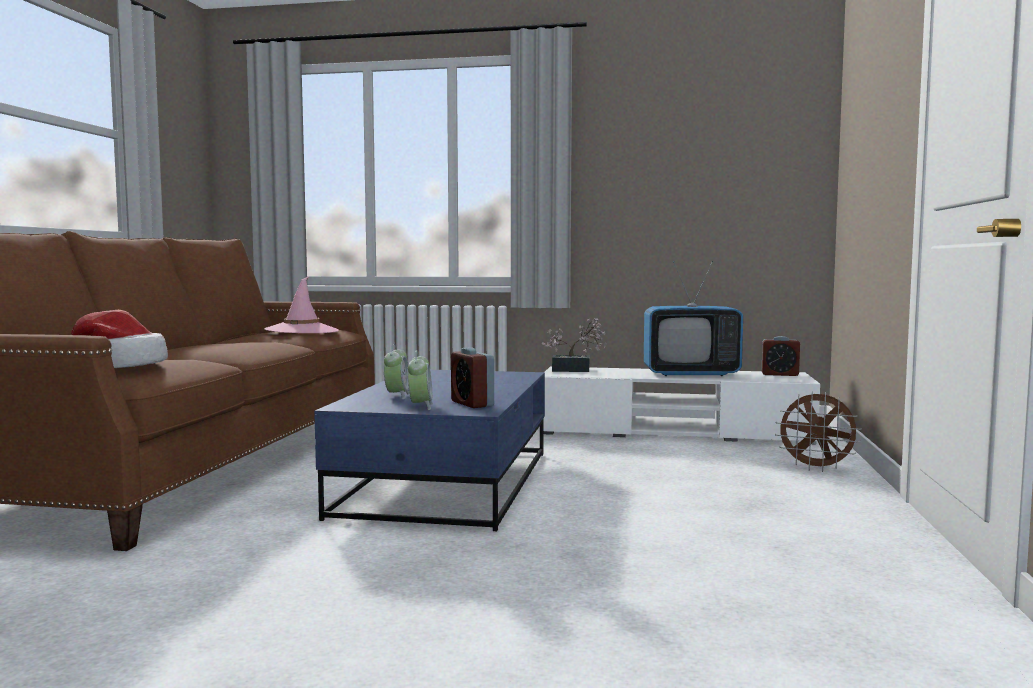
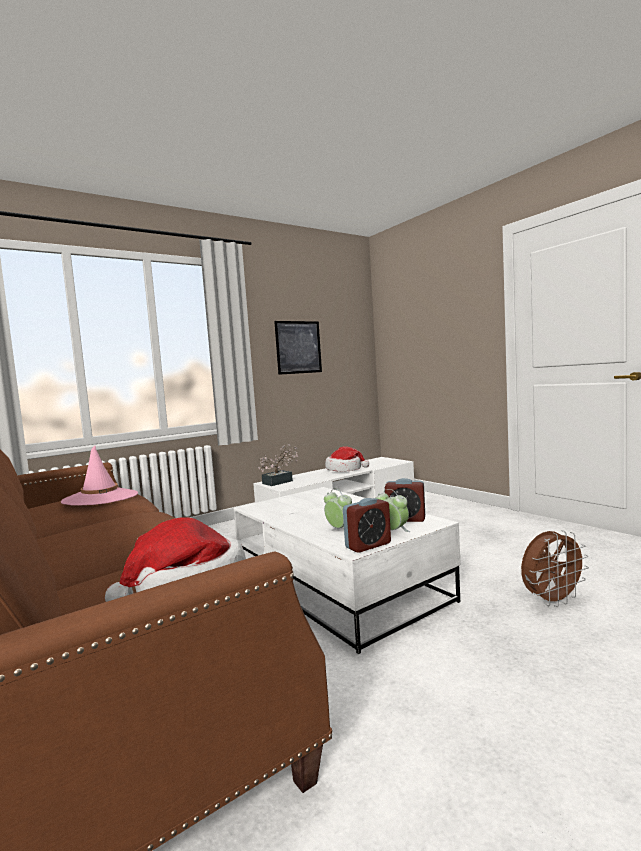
camera: 45 degrees left, 0 degrees up
(447, 482) = (337, 585): blue coffee table -> white coffee table
(666, 175) = (298, 347): none -> picture
(691, 374) = (345, 469): television -> hat
(779, 374) = (379, 460): alarm clock -> alarm clock (368, 545)
(816, 468) = (450, 506): brown fan -> brown fan (552, 601)

